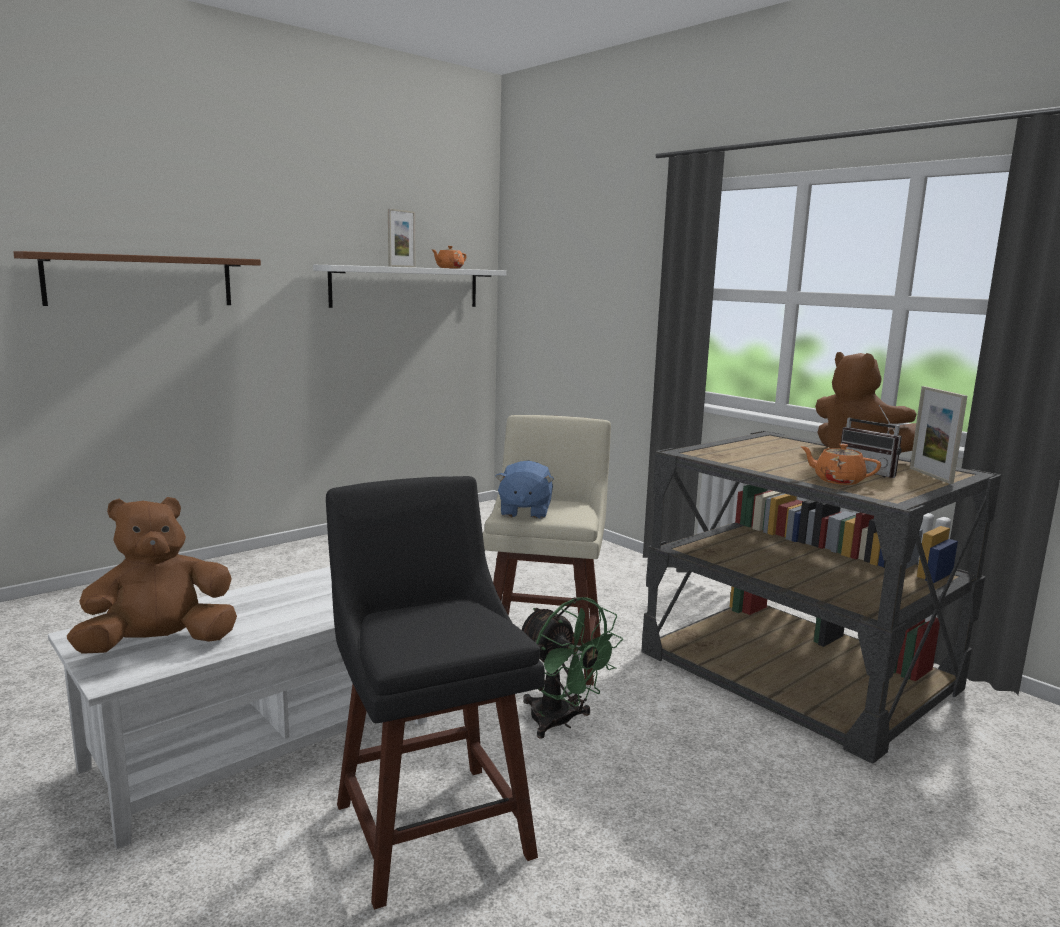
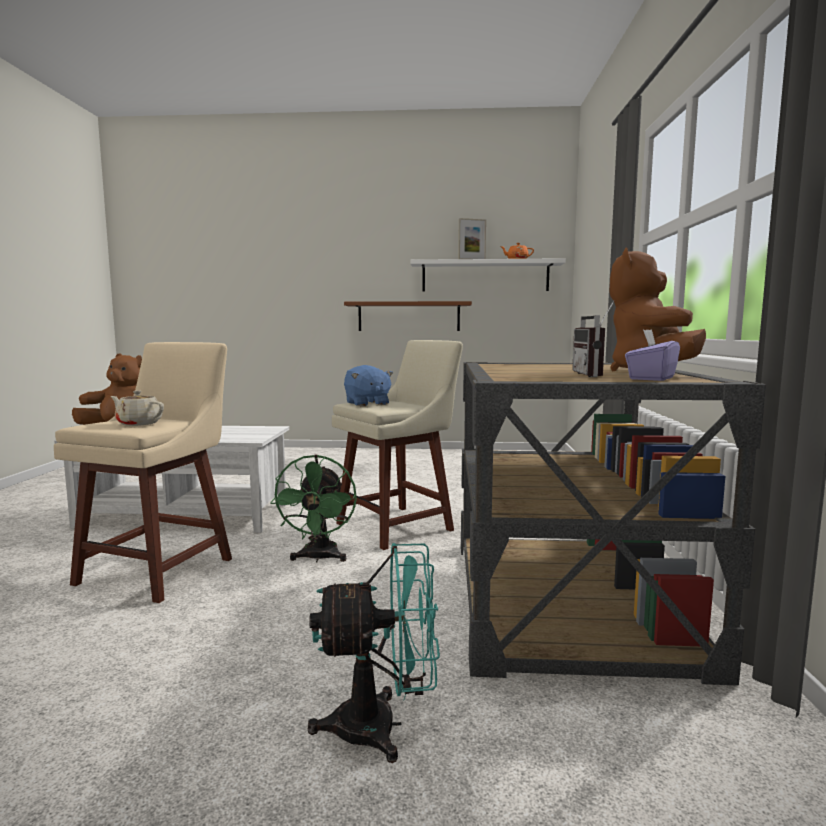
camera: 45 degrees right, 5 degrees down
(141, 280) = (305, 275): brown shelf -> brown shelf (409, 316)
(431, 823) = (161, 568): black stool -> beige stool
(451, 626) = (138, 423): none -> beige teapot
(524, 511) = (367, 403): blue plush toy -> blue plush toy turned 75 degrees counterclockwise
(837, 481) = (520, 373): orange teapot -> none
(910, 830) = (382, 726): none -> turquoise fan
(930, 475) = (651, 378): picture frame -> purple tissue box

